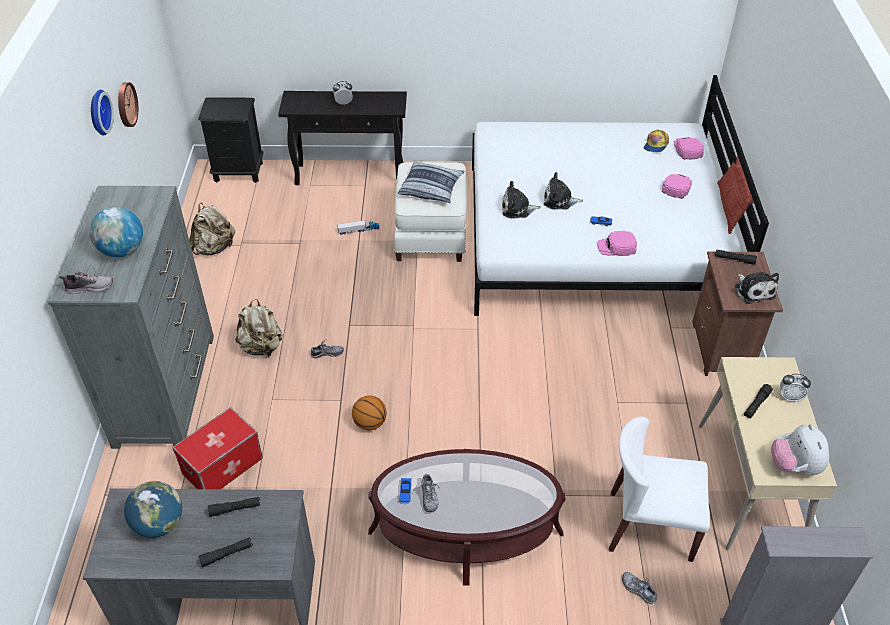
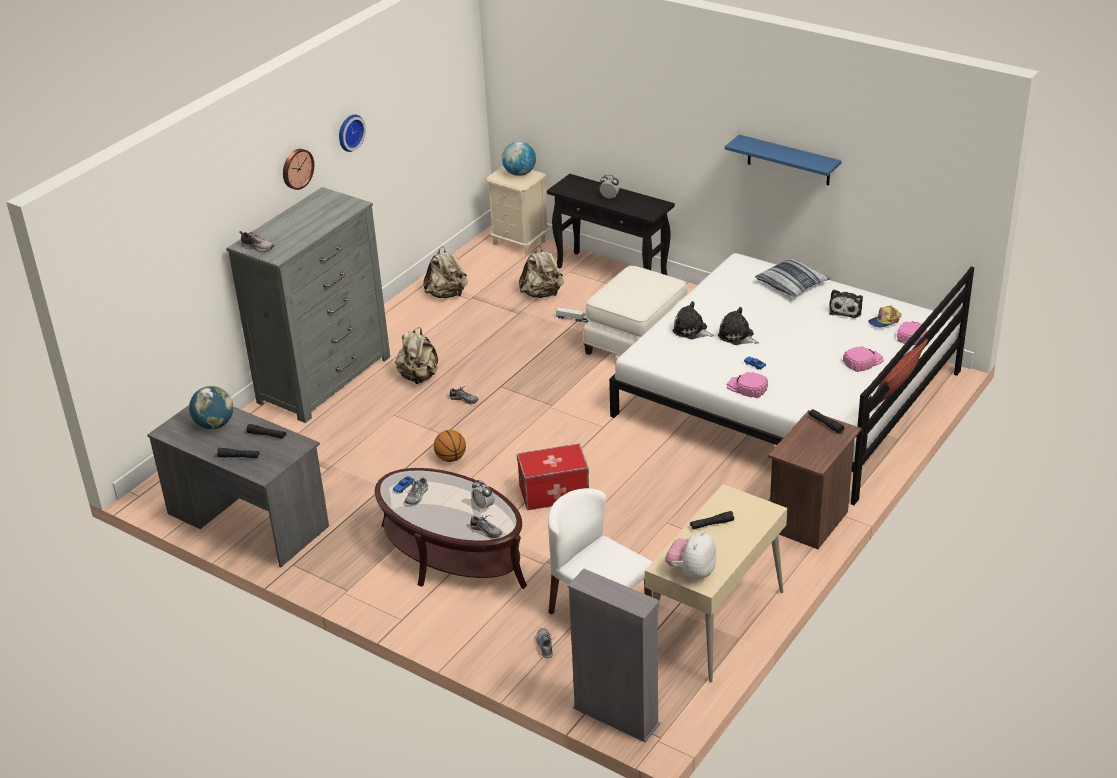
camera: 35 degrees right, 10 degrees down
(122, 251) = (298, 232): globe -> globe (519, 173)
(125, 104) = (391, 137): wall clock -> wall clock (296, 168)
(222, 465) = (320, 443): storage box -> storage box (554, 492)
(238, 171) = (519, 242): black nightstand -> beige nightstand
(305, 216) = (542, 294): none -> beige backpack
(431, 188) = (633, 291): pillow -> pillow (792, 284)
(528, 21) = (788, 160): none -> blue shelf
(533, 504) = (486, 531): none -> shoe
(753, 290) = (813, 451): plush toy -> plush toy (846, 310)
(790, 397) = (746, 531): alarm clock -> alarm clock (483, 506)

